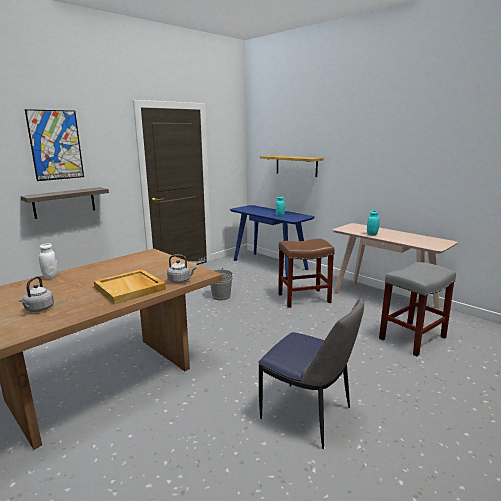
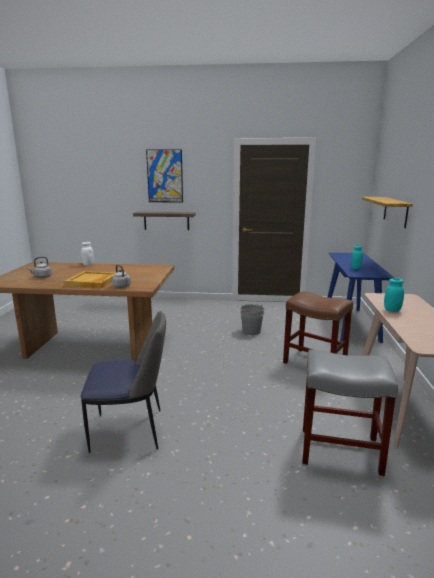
camera: 50 degrees right, 0 degrees up
(308, 415) = (130, 431): chair -> chair turned 90 degrees counterclockwise

